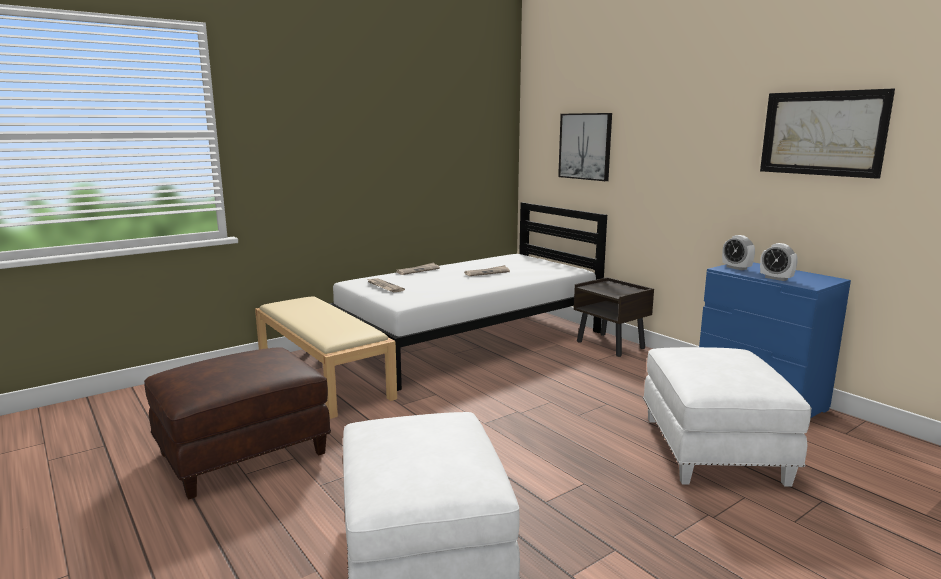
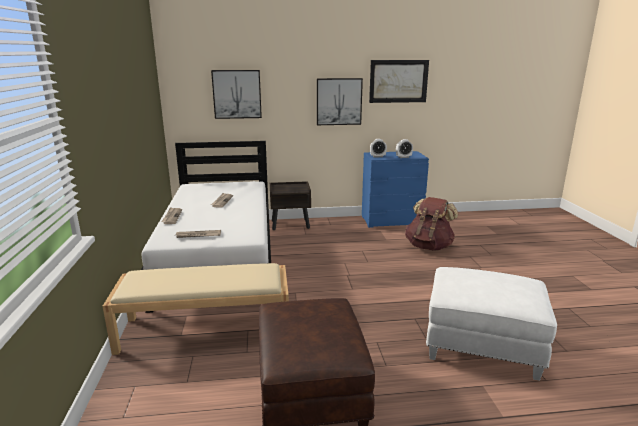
camera: 60 degrees left, 5 degrees up
(711, 165) = (339, 101): none -> picture
(714, 450) = (429, 246): white ottoman -> brown backpack

